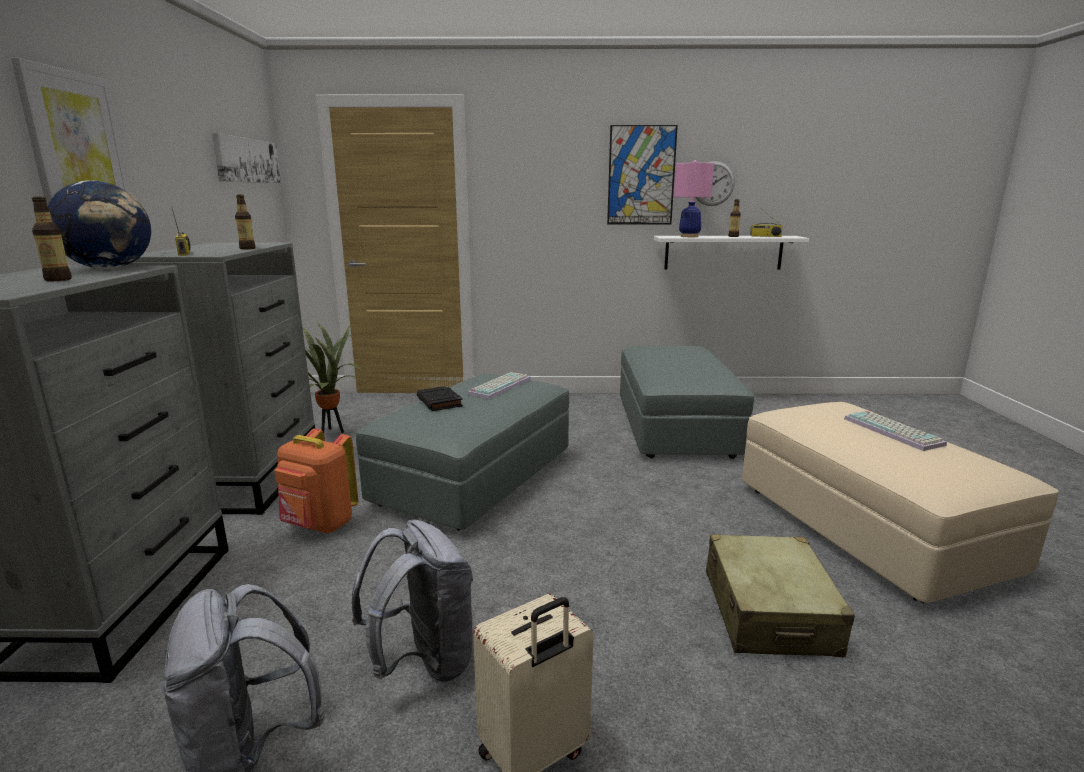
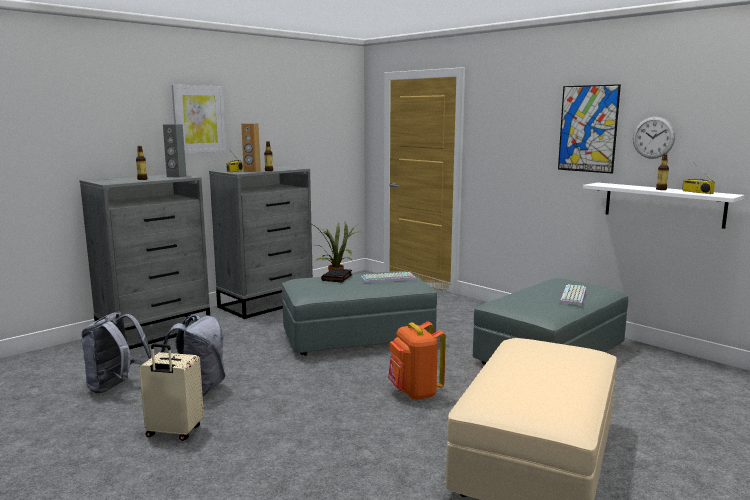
camera: 45 degrees right, 5 degrees down
(110, 268) = (176, 176): globe -> grey speaker
(221, 251) = (252, 171): none -> brown speaker
(247, 160) = (329, 116): picture -> none
(319, 525) = (255, 331): orange backpack -> orange backpack (415, 393)
(689, 236) = (617, 186): pink table lamp -> none
(769, 612) = (362, 451): beige suitcase -> none
(894, 431) = (561, 374): keyboard -> keyboard (574, 296)

